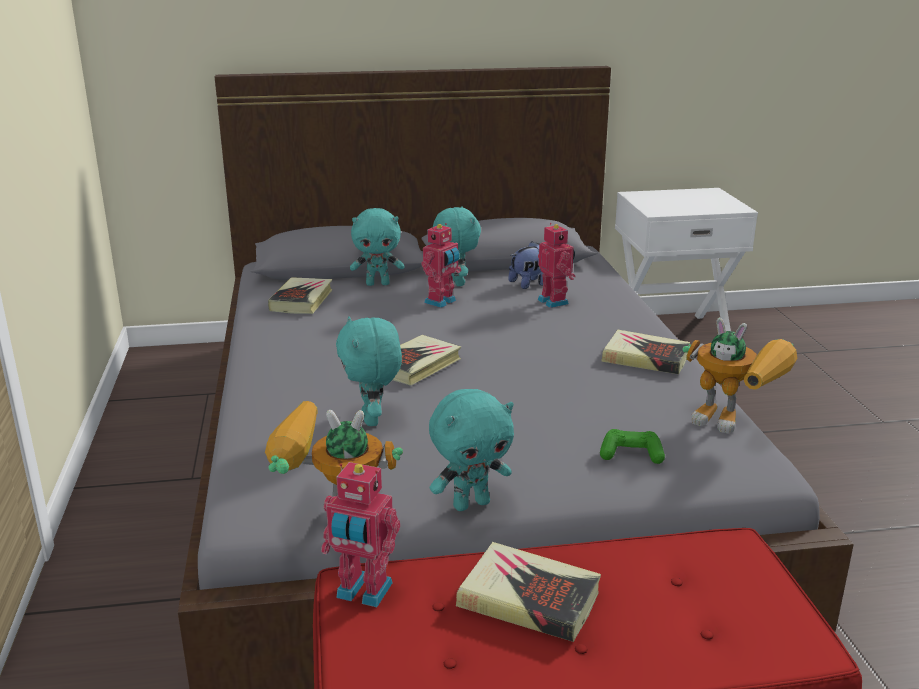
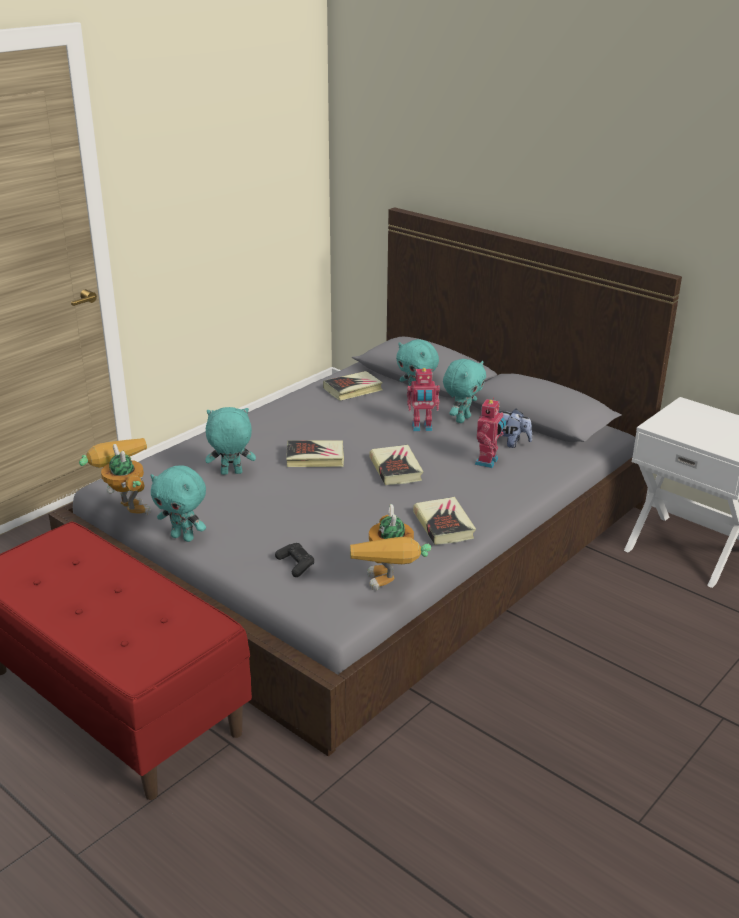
camera: 50 degrees right, 5 degrees up
(363, 593) = (63, 538): toy robot -> none
(373, 419) = (231, 473): turquoise plush toy -> turquoise plush toy turned 45 degrees clockwise
(528, 599) = (100, 582): book -> book (396, 469)
(631, 454) = (295, 564): green game controller -> black game controller

